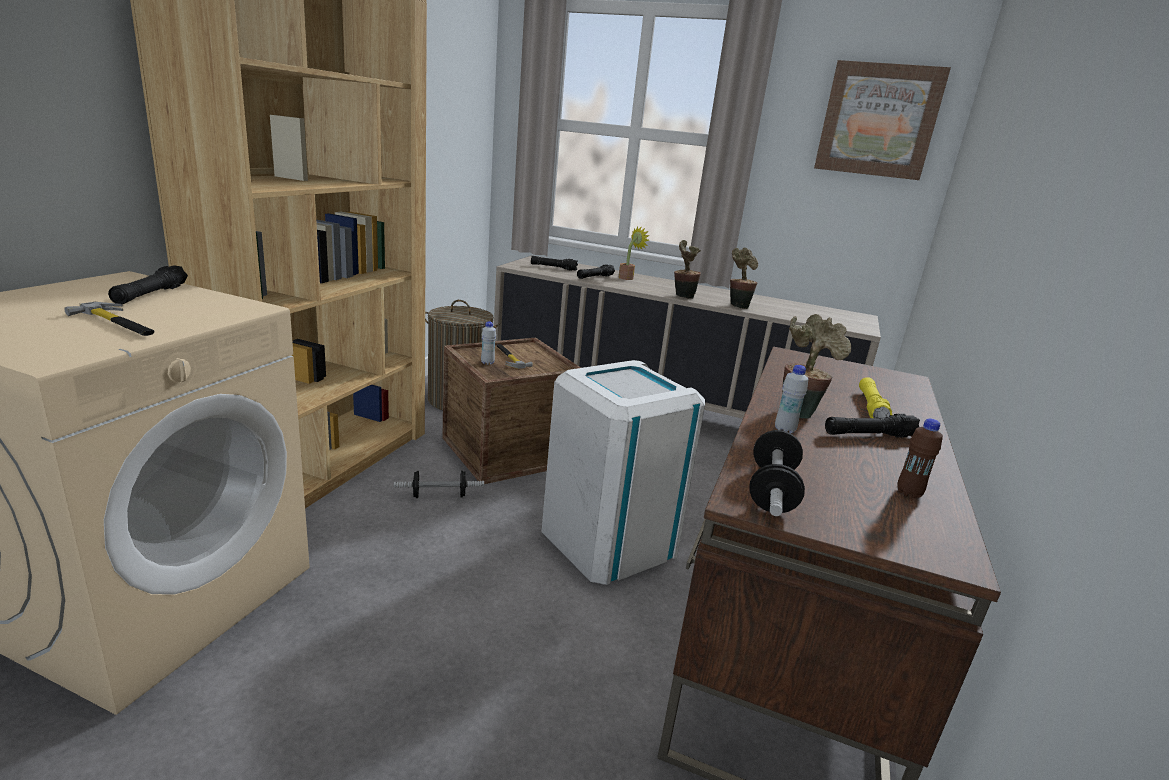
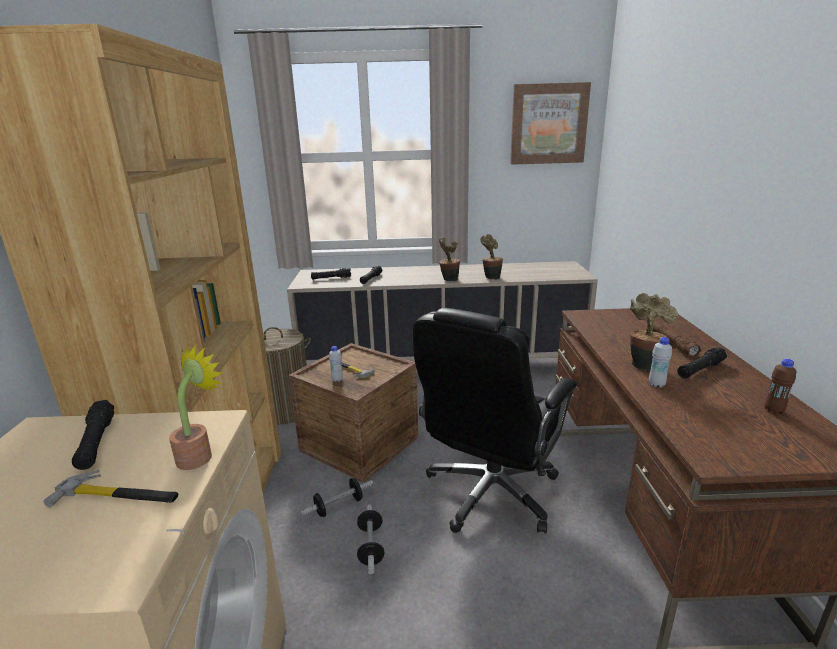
camera: 20 degrees left, 0 degrees up
(608, 540) = (490, 493): white trash can -> black office chair
(628, 278) = (393, 273): potted plant -> potted plant (199, 454)
(772, 491) = (714, 443): dumbbell -> dumbbell (371, 546)
(871, 407) = (673, 345): yellow flashlight -> brown flashlight

